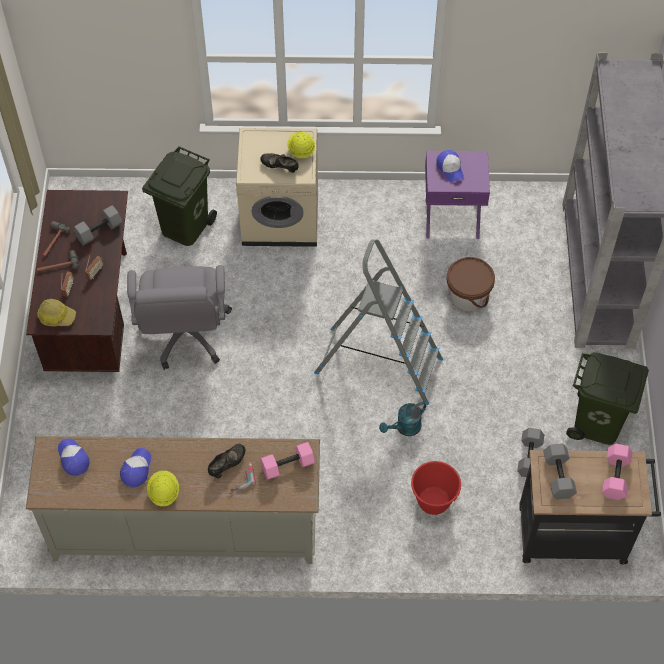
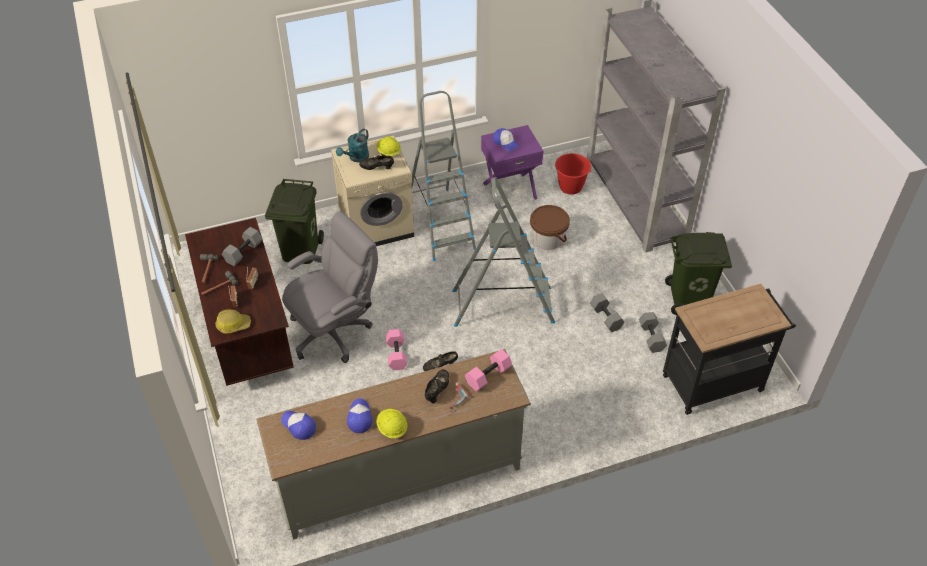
camera: 20 degrees left, 10 degrees down
(185, 337) = (335, 330): grey office chair -> grey office chair turned 105 degrees counterclockwise
(279, 417) = (440, 366): none -> black shoe
(354, 239) = (441, 224): none -> grey step ladder
(404, 428) = (545, 345): turquoise watering can -> turquoise watering can (356, 158)
(433, 501) = (593, 391): red bucket -> red bucket (570, 187)
(557, 476) = (706, 319): grey dumbbell -> grey dumbbell (605, 317)
(614, 476) = (748, 306): pink dumbbell -> pink dumbbell (396, 354)

